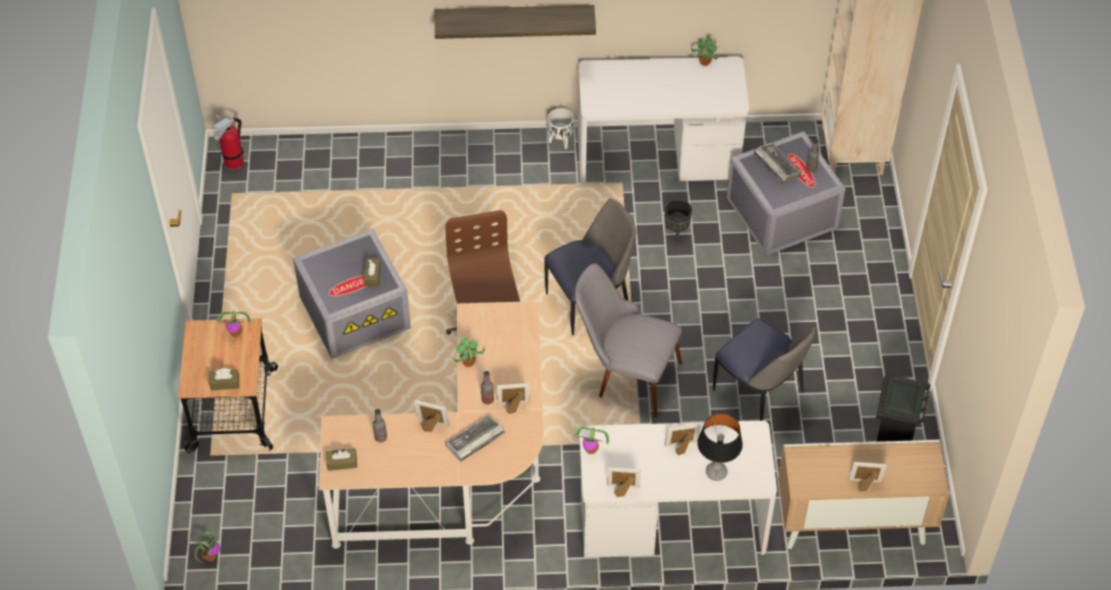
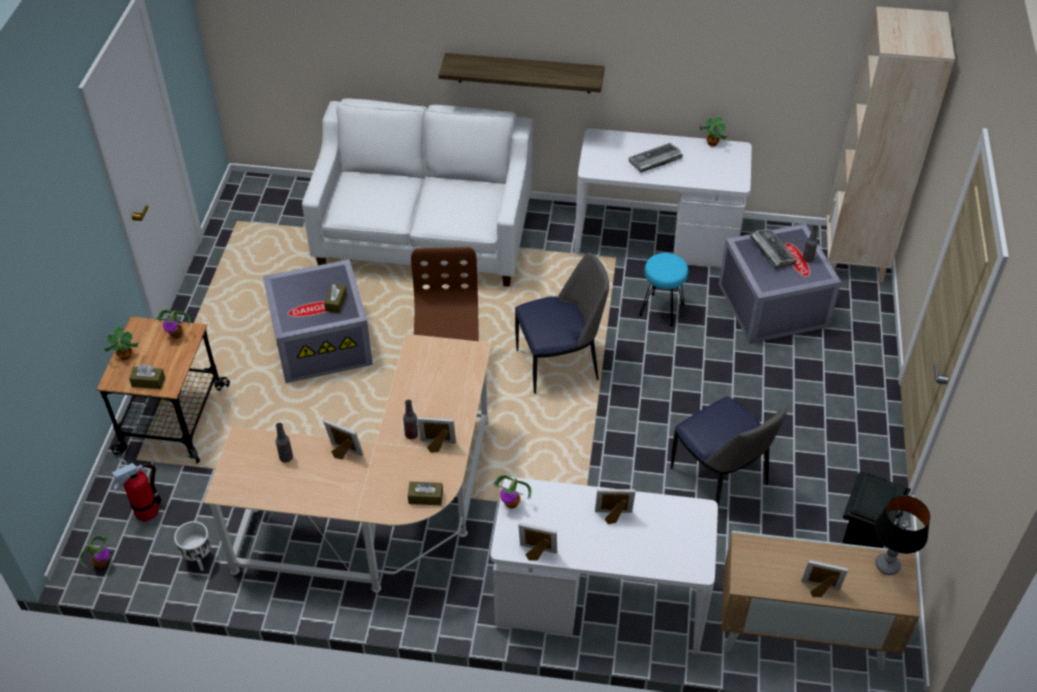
camera: 10 degrees right, 5 degrees down
(234, 161) = (248, 194): fire extinguisher -> fire extinguisher (146, 510)
(342, 462) = (237, 478): brown tissue box -> brown tissue box (425, 497)
(427, 184) = (424, 236): none -> white sofa
(468, 363) = (401, 394): potted plant -> potted plant (125, 356)
(474, 440) = (386, 475): keyboard -> keyboard (654, 161)
(560, 141) = (563, 213): white planter -> white planter (199, 559)
(625, 374) = (581, 440): grey chair -> none
(676, 232) = (661, 310): black planter -> turquoise stool
(716, 472) = (648, 549): table lamp -> table lamp (887, 565)

